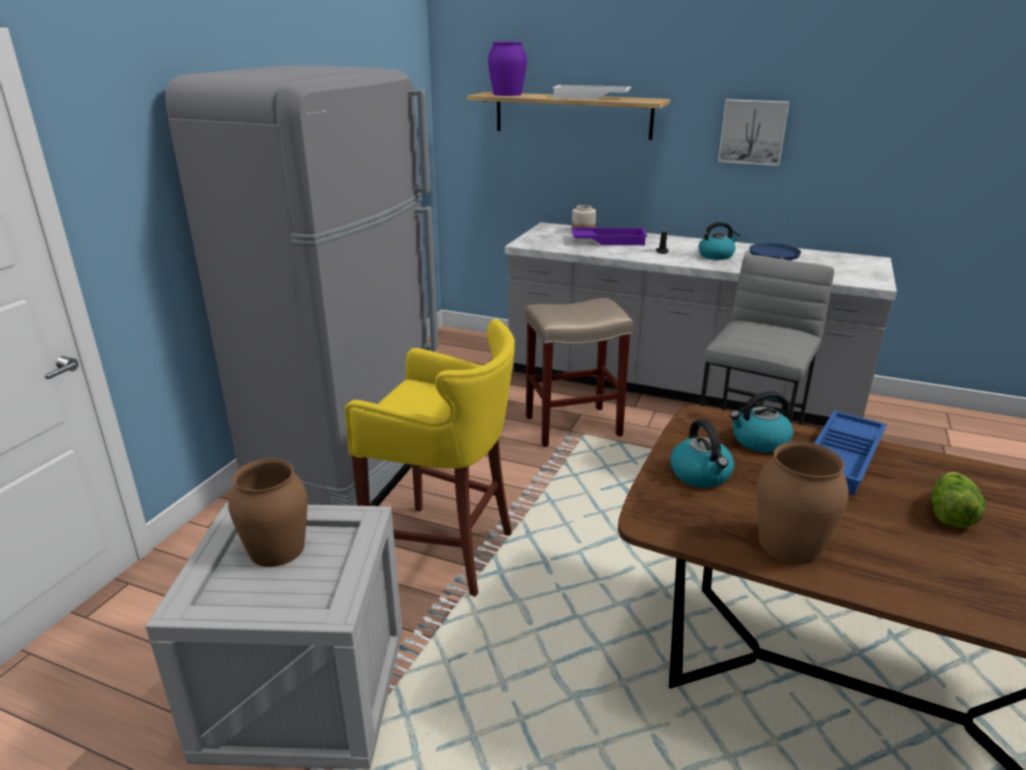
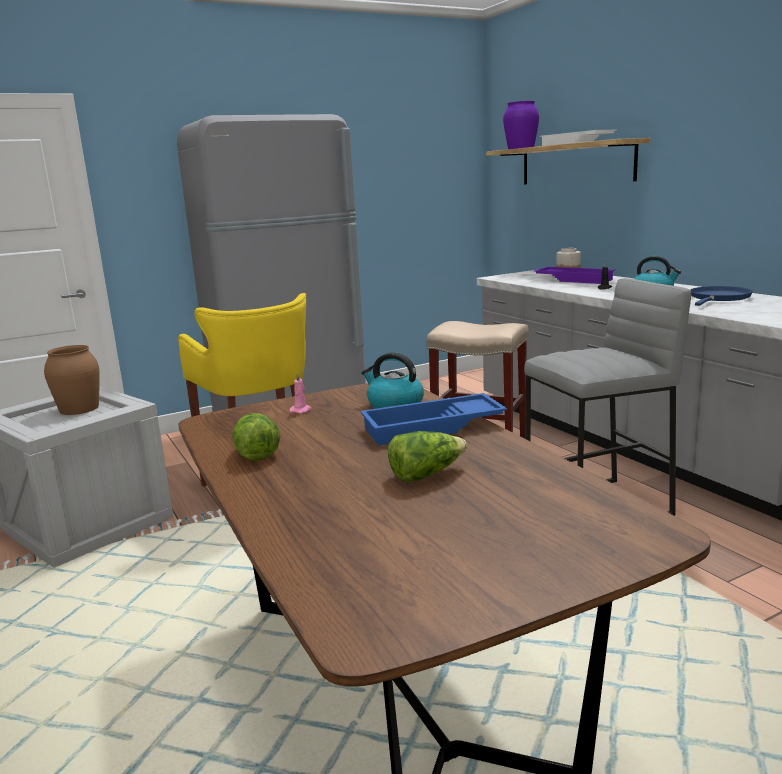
camera: 40 degrees right, 10 degrees down
(701, 475) = (301, 410): kettle -> pink candle
(753, 132) = (725, 163): picture -> none
(790, 544) = (256, 452): brown vase -> lettuce

